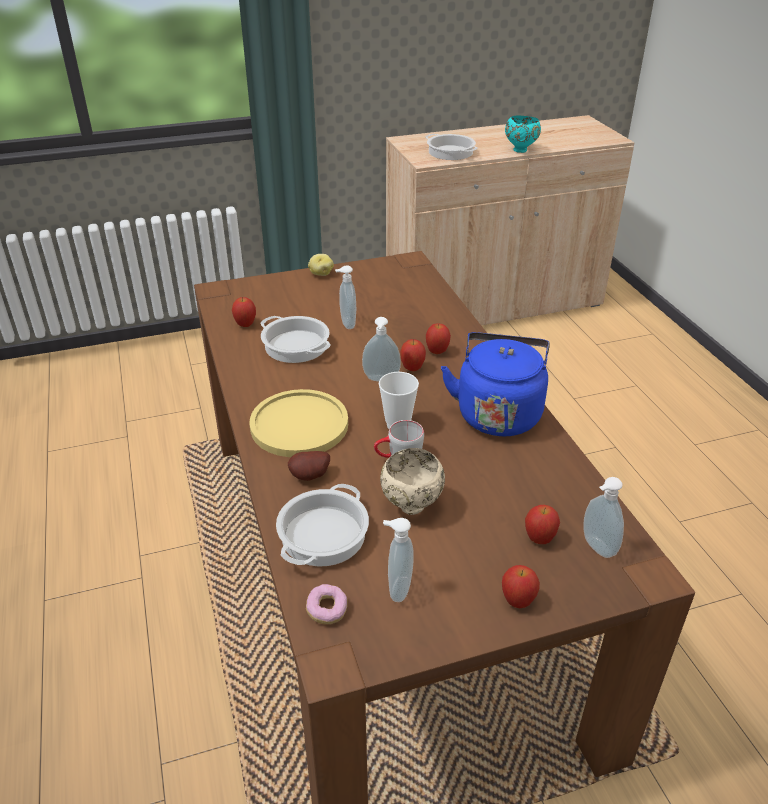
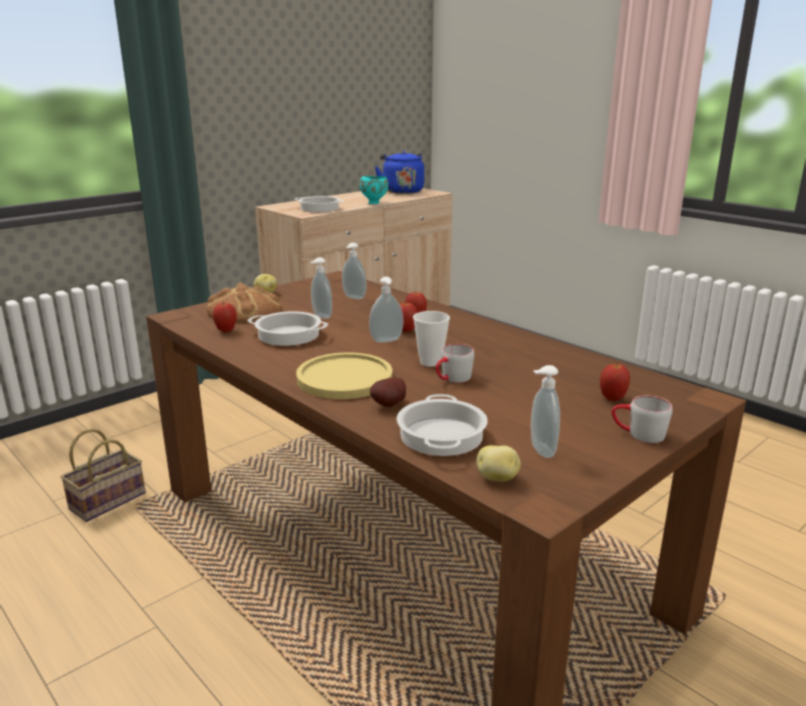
camera: 25 degrees left, 15 degrees down
(167, 434) = (108, 500): none -> basket
(283, 297) = (245, 310): none -> bread
(327, 610) = (498, 478): donut -> potato
(411, 508) = (496, 404): beige bowl -> none
(498, 412) = (501, 341): blue kettle -> blue kettle (402, 191)
(517, 601) = (638, 434): apple -> grey mug
(596, 548) = (657, 393): soap dispenser -> soap dispenser (353, 298)

